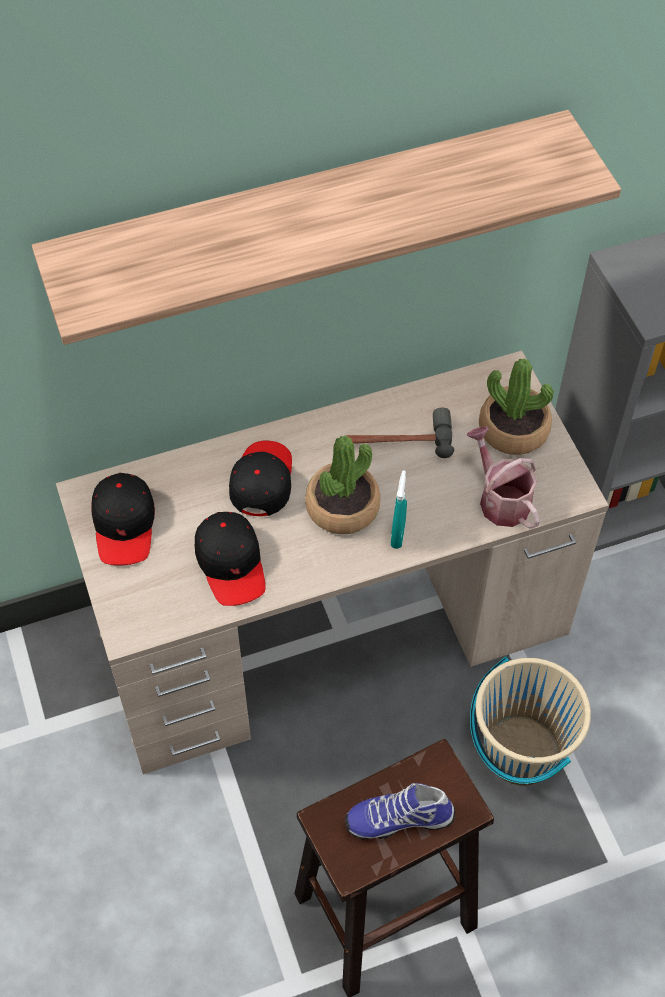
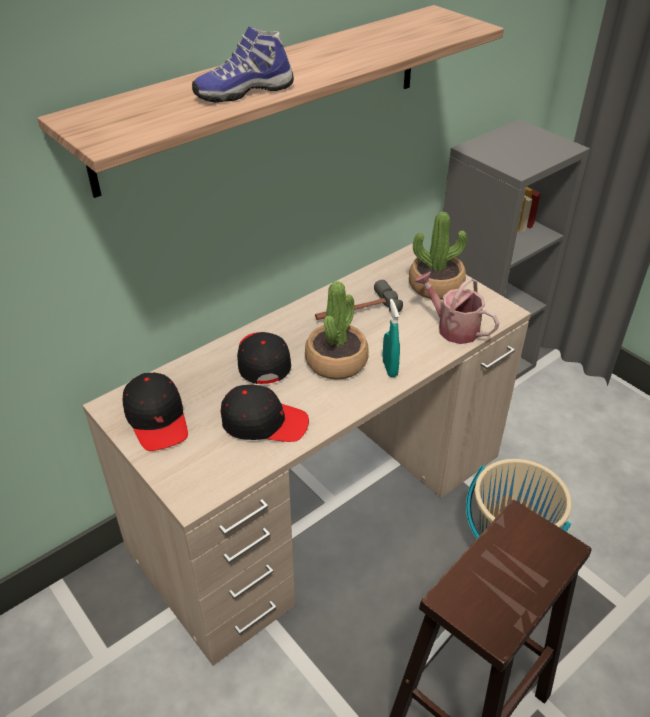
camera: 20 degrees left, 15 degrees down
(231, 564) = (264, 422): black cap -> black cap turned 45 degrees counterclockwise
(399, 817) = (513, 574): shoe -> shoe (243, 92)

